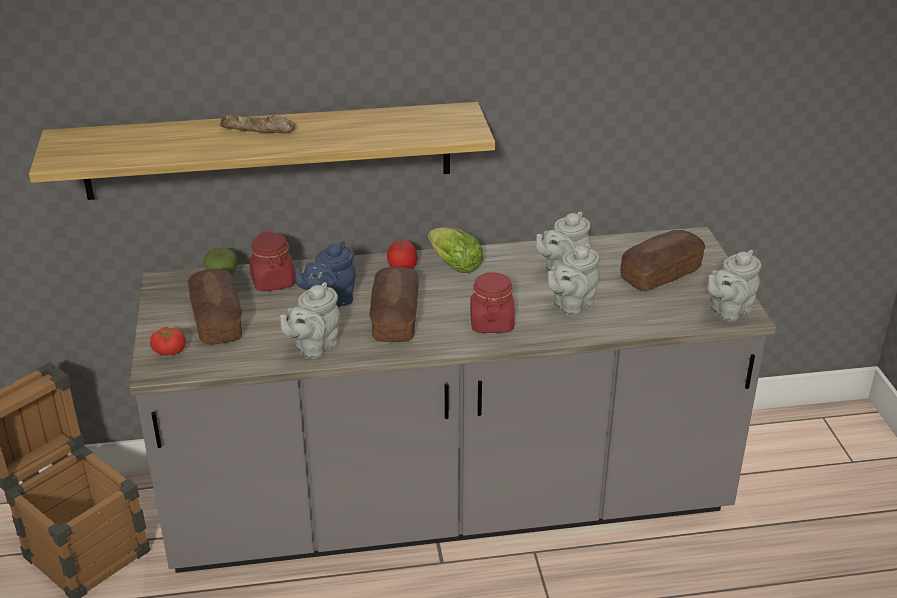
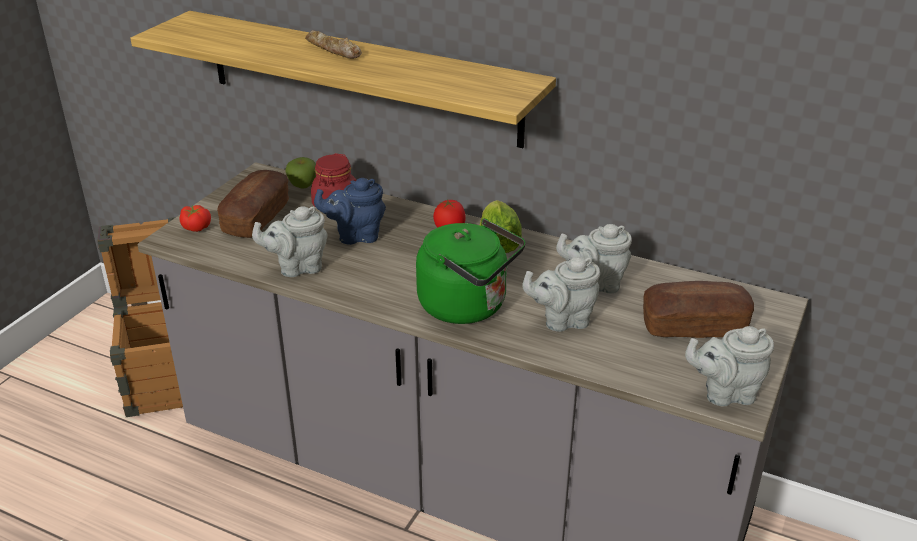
camera: 35 degrees right, 0 degrees up
(395, 319) = (390, 269): bread -> none
(491, 323) = (468, 306): red jar -> green kettle

